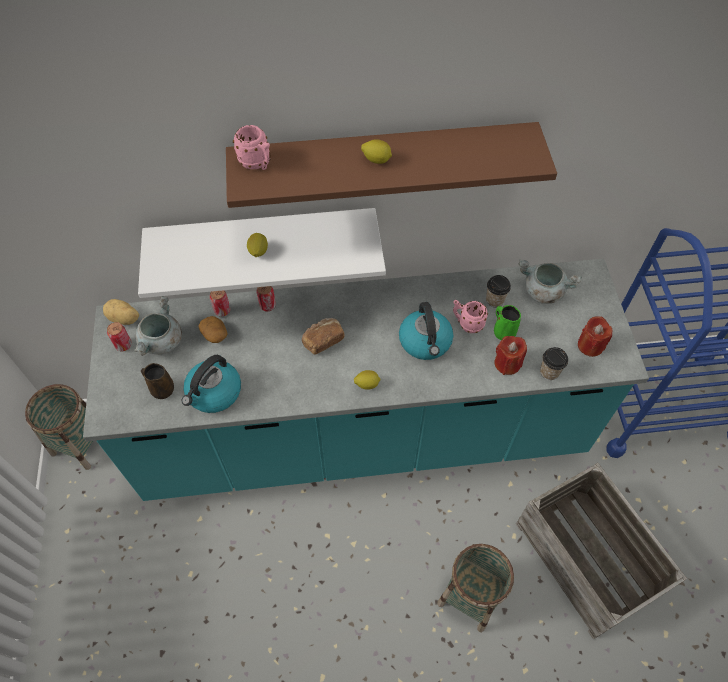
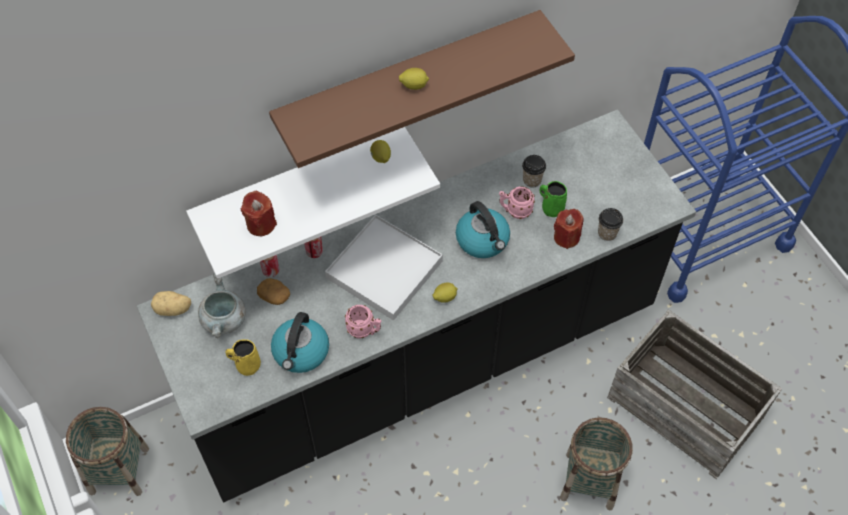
camera: 20 degrees left, 0 degrees up
(123, 345) = (186, 335): can -> none
(161, 389) = (247, 365): brown mug -> yellow mug
(257, 164) = (308, 119): pink mug -> pink mug (364, 330)
(258, 252) = (312, 200): lemon -> lemon (380, 158)
(322, 340) = (384, 269): bread -> white tray
(364, 436) = (424, 363): turquoise counter -> black counter
(542, 292) = (573, 159): grey cooking pot -> none
(590, 345) = (634, 197): red candle -> red candle (261, 224)

